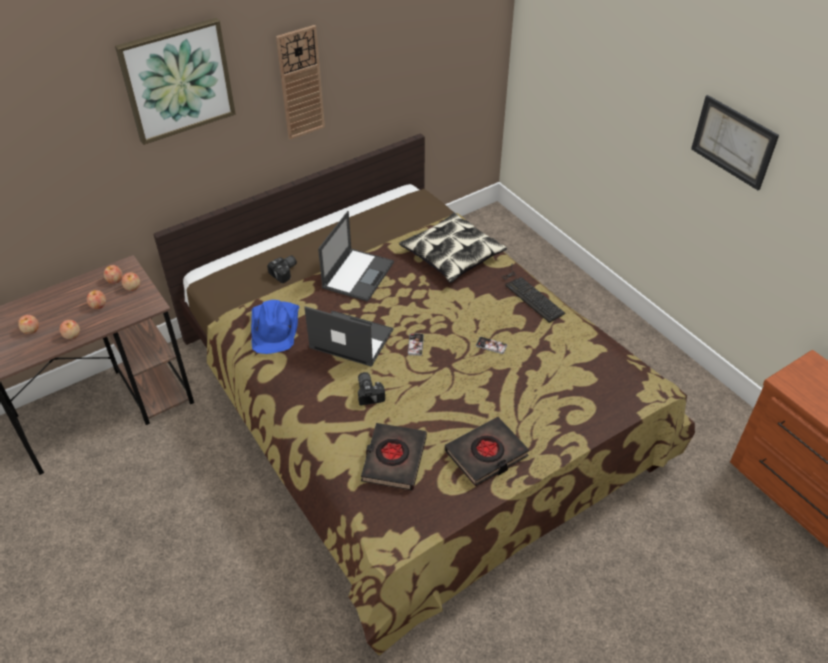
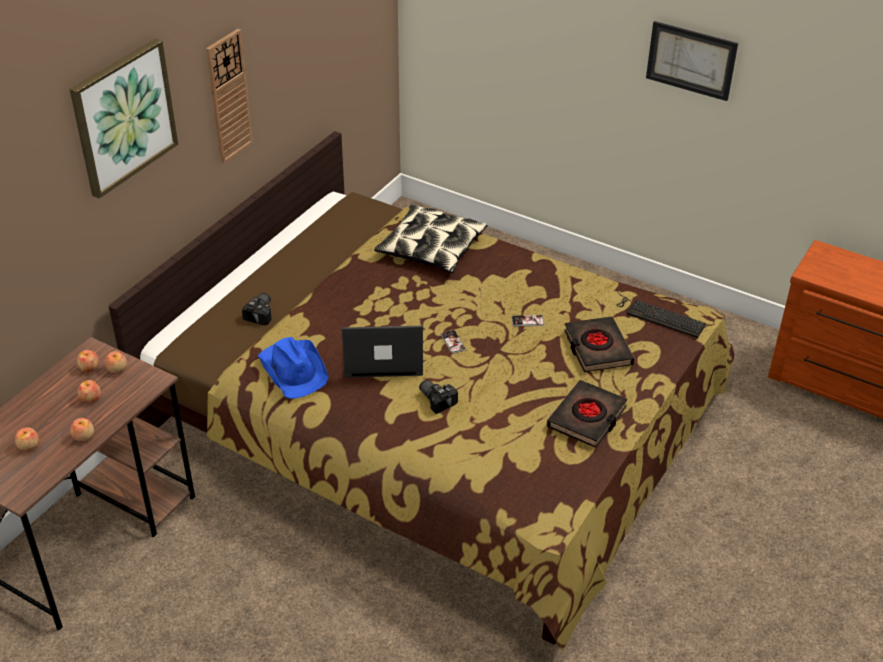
camera: 25 degrees left, 5 degrees down
(358, 274) = (346, 293): laptop -> none
(393, 459) = (503, 451): black book -> black book (597, 348)
(530, 294) = (533, 264): keyboard -> keyboard (657, 315)

